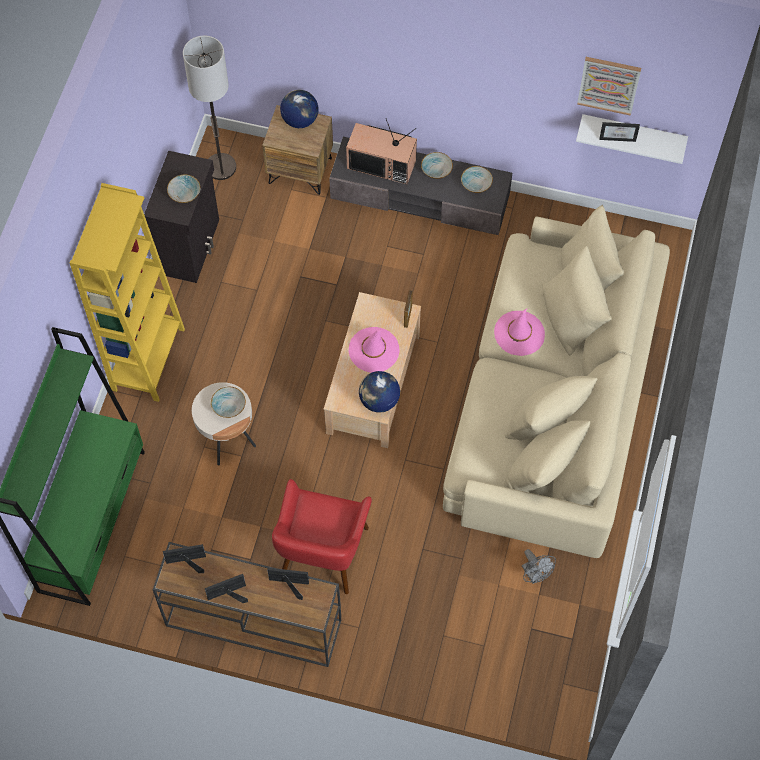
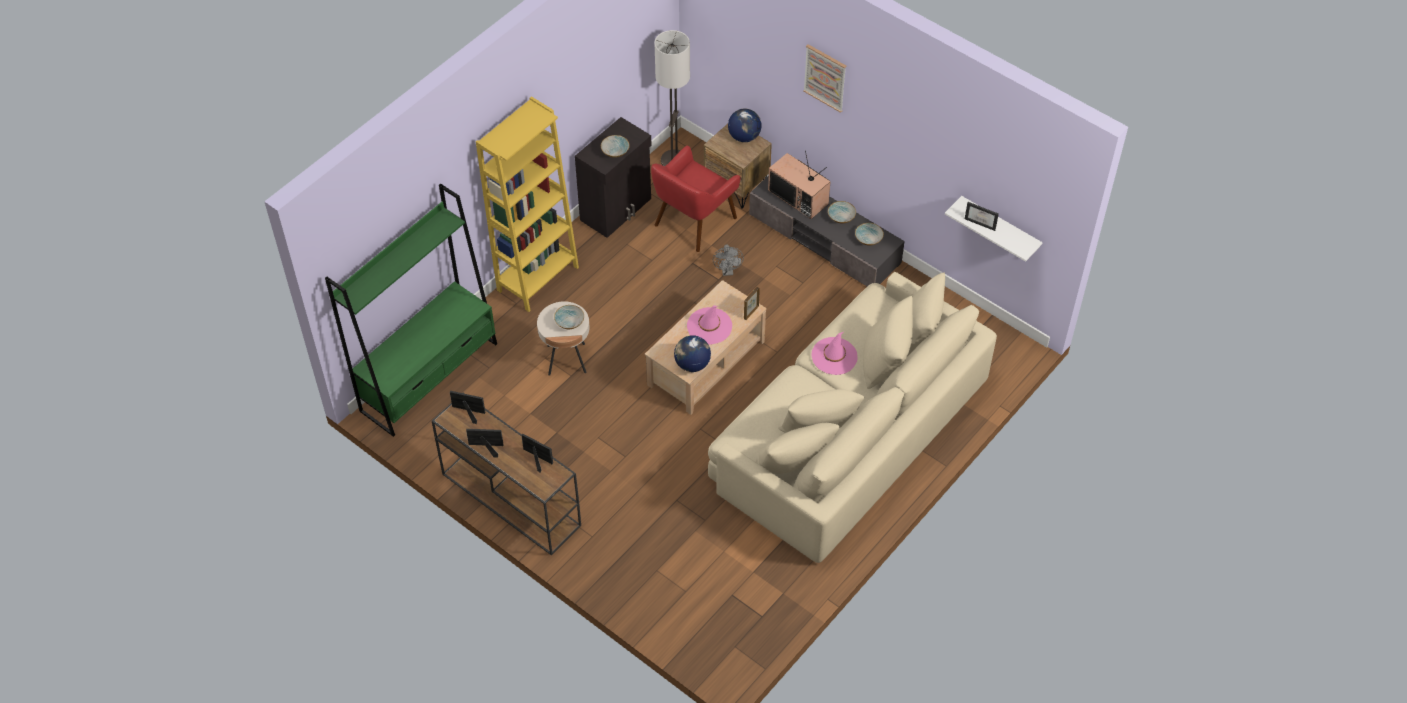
camera: 25 degrees right, 10 degrees down
(322, 553) = (593, 471): red armchair -> red armchair (693, 222)
(535, 575) = (758, 556): grey fan -> grey fan (727, 271)
(608, 85) = (982, 171): picture -> picture (825, 77)

